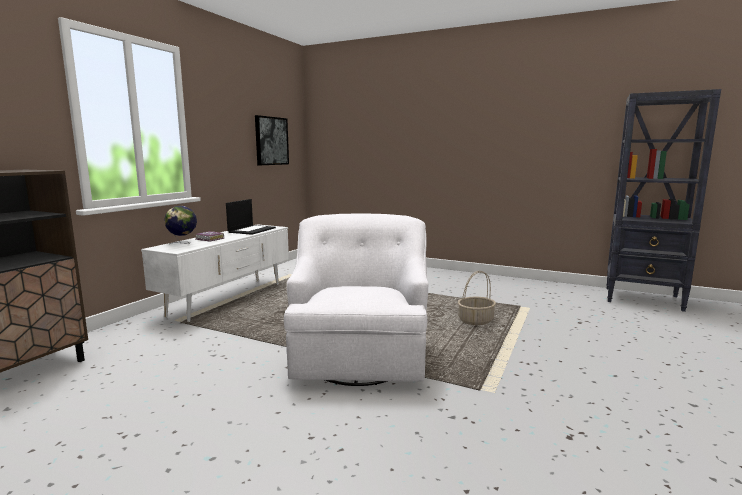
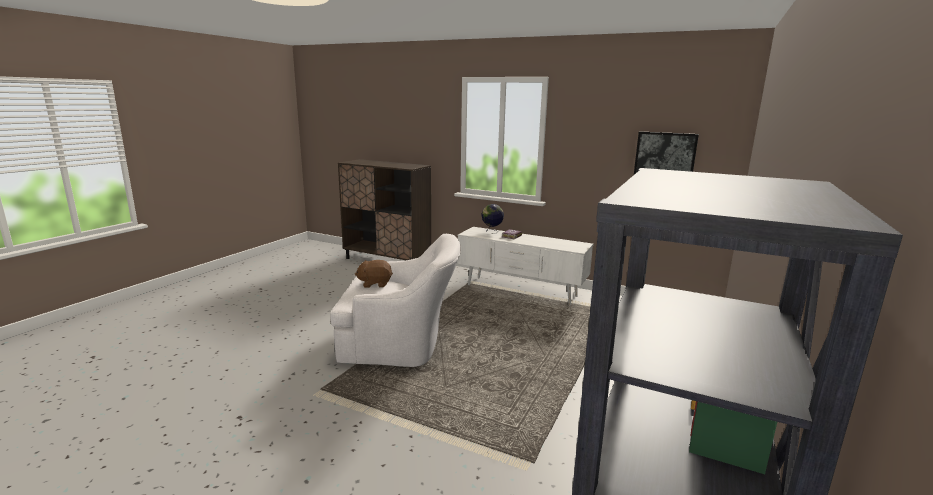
camera: 90 degrees right, 5 degrees up
(252, 230) = (557, 243): laptop -> none
(341, 293) = (375, 284): none -> brown plush toy
(475, 320) = (473, 412): basket -> none

